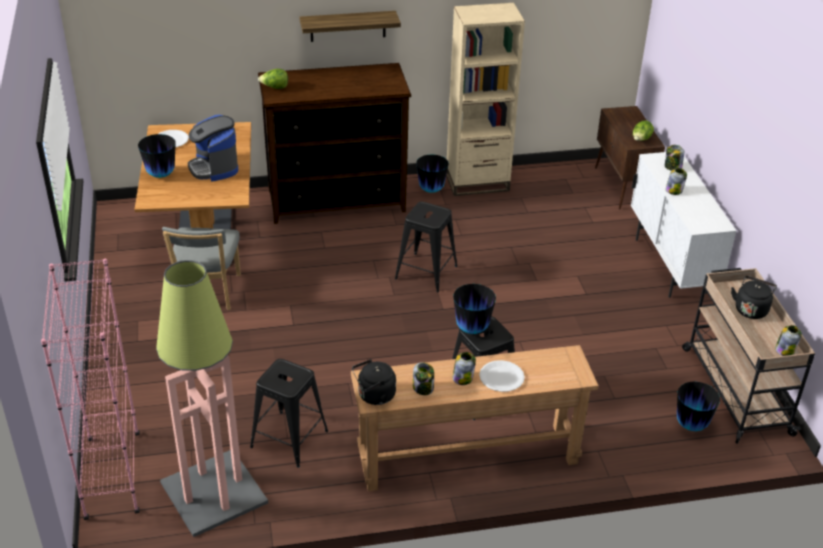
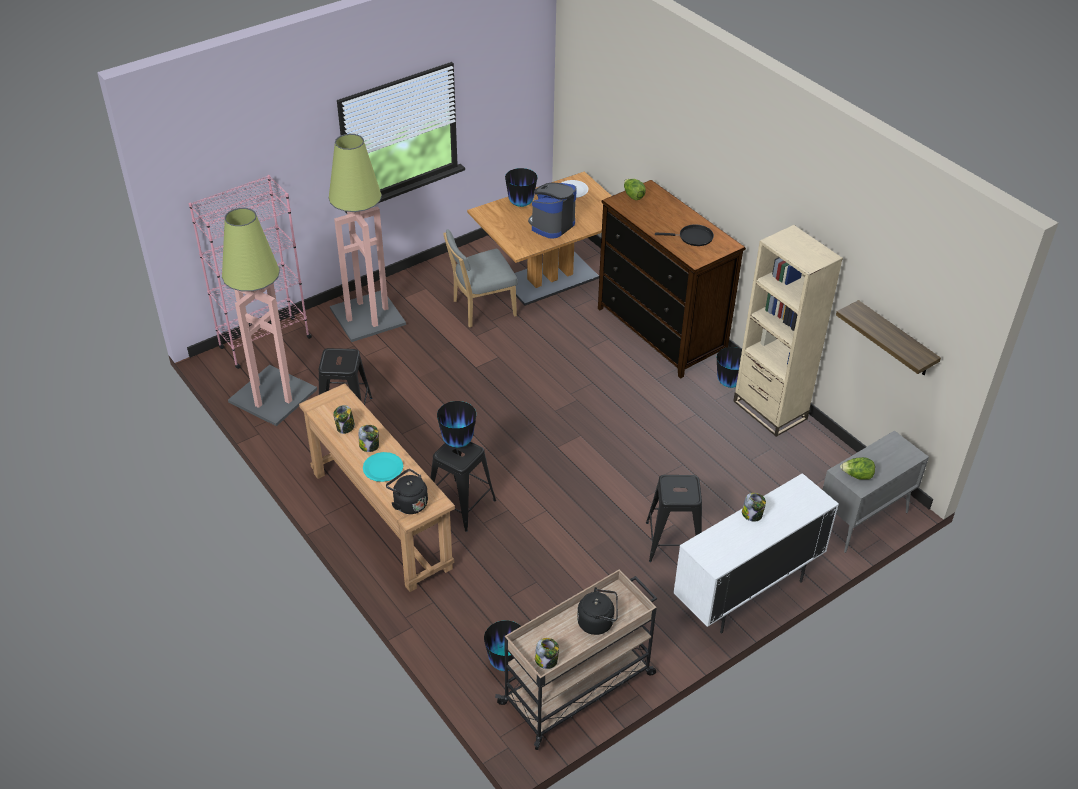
camera: 65 degrees right, 5 degrees up
(143, 377) = (368, 316): none -> floor lamp
(348, 26) = (719, 185): shelf -> shelf (895, 339)
(364, 80) = (693, 237): none -> black frying pan
(374, 396) = (322, 404): black kettle -> black kettle (409, 503)
(426, 272) = (600, 420): black stool -> black stool (673, 542)
(501, 377) = (383, 468): white plate -> turquoise plate
(623, 187) = (861, 520): brown cabinet -> grey cabinet
(672, 167) = (797, 504): jar -> none

